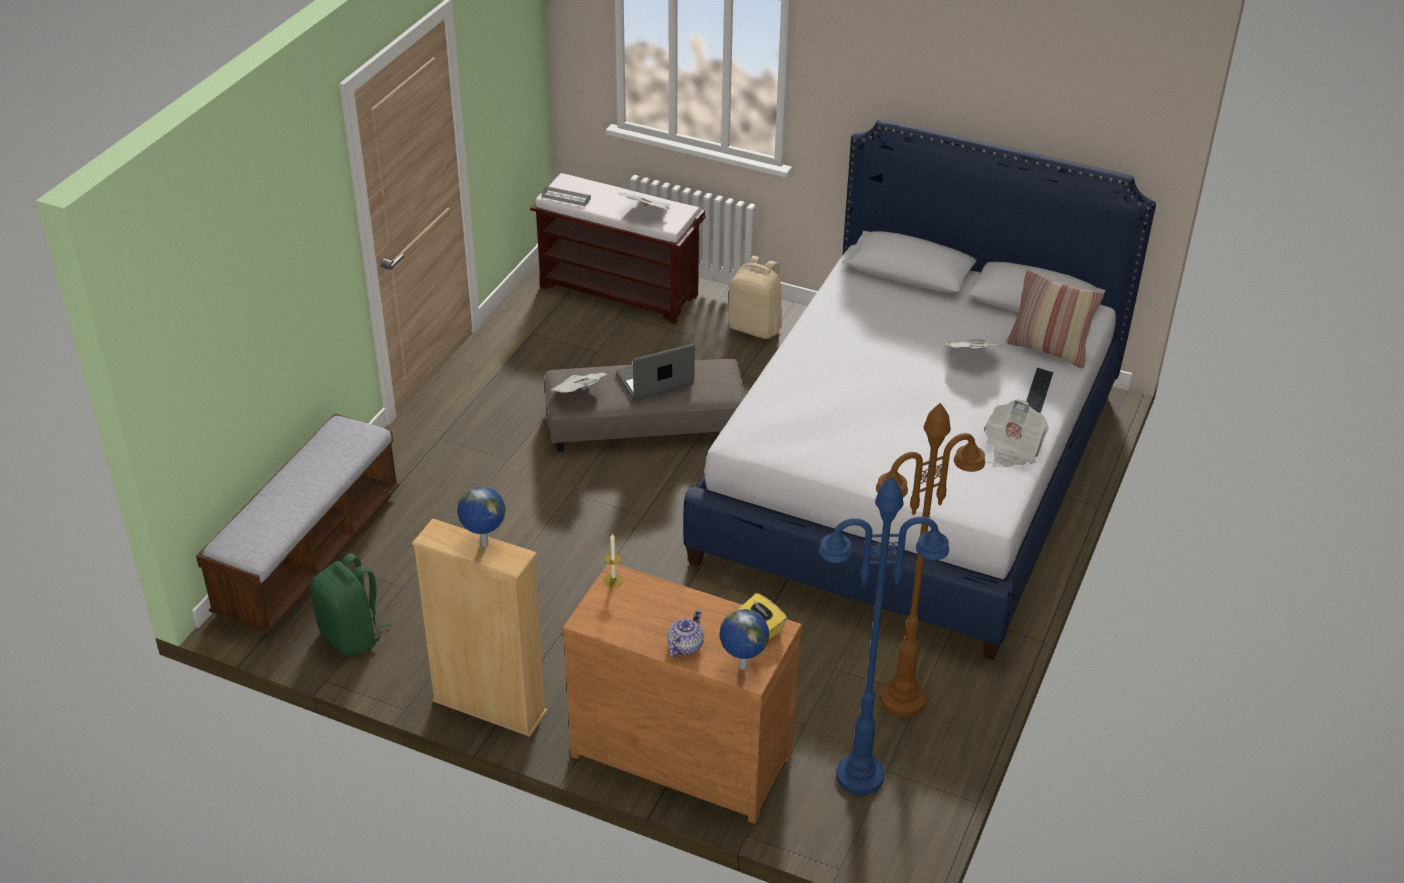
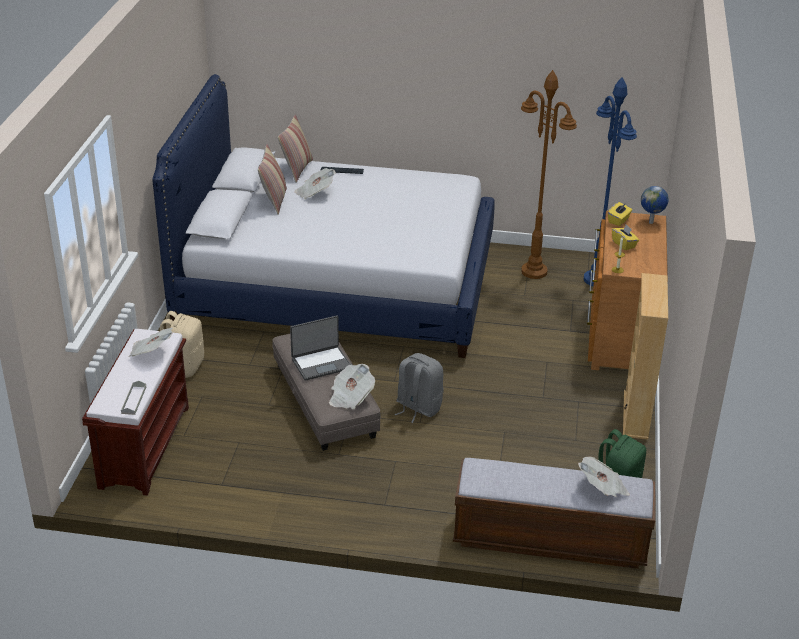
camera: 105 degrees left, 5 degrees down
(484, 544) = (650, 291): globe -> none
(599, 497) = (417, 408): none -> grey backpack
(655, 381) = (321, 363): laptop -> laptop turned 75 degrees counterclockwise
(684, 610) = (624, 244): none -> yellow tissue box
(684, 646) = (650, 240): teapot -> none
(954, 318) = (274, 201): none -> pillow
(1012, 448) = (402, 176): newspaper -> newspaper (602, 488)

